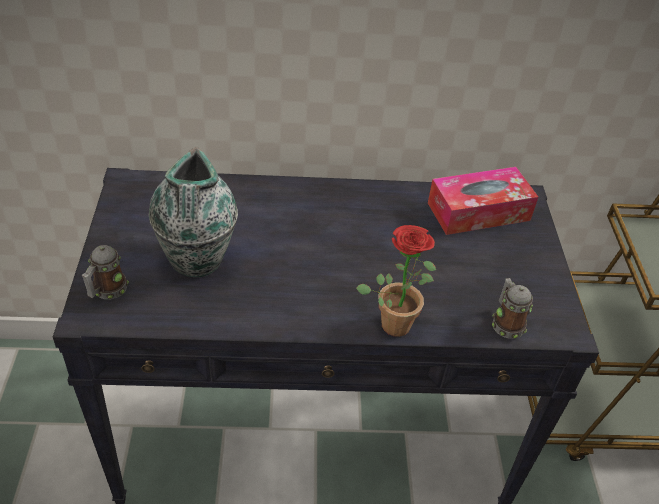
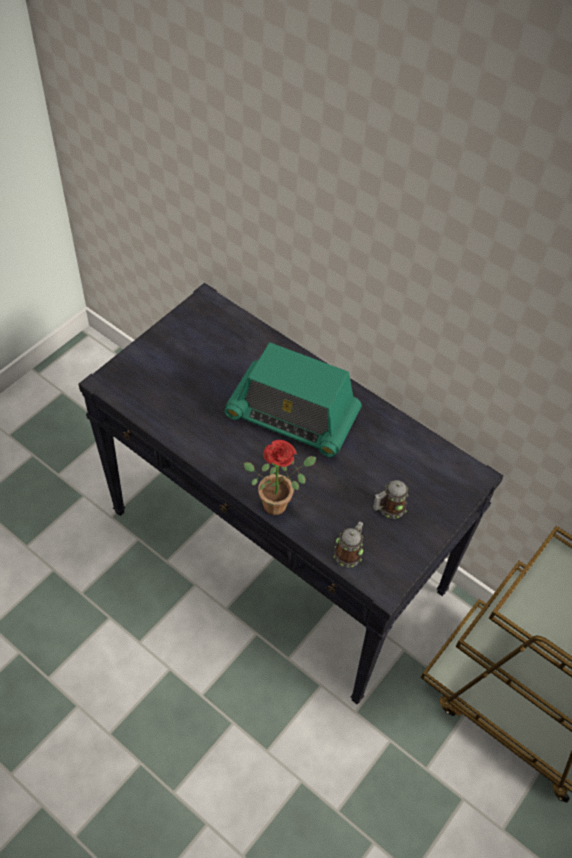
camera: 40 degrees right, 10 degrees up
(107, 290) = (129, 372): mug -> mug (388, 508)
(197, 261) = (197, 384): vase -> none
(324, 237) = (292, 416): none -> radio
(478, 211) = (424, 464): tissue box -> none

